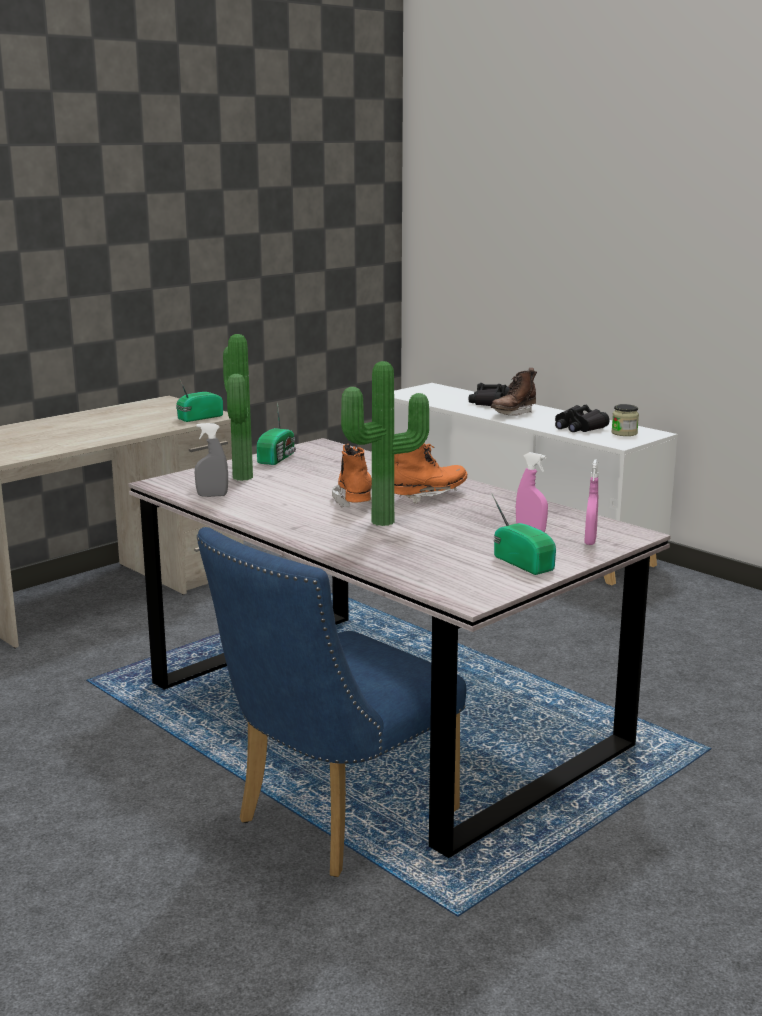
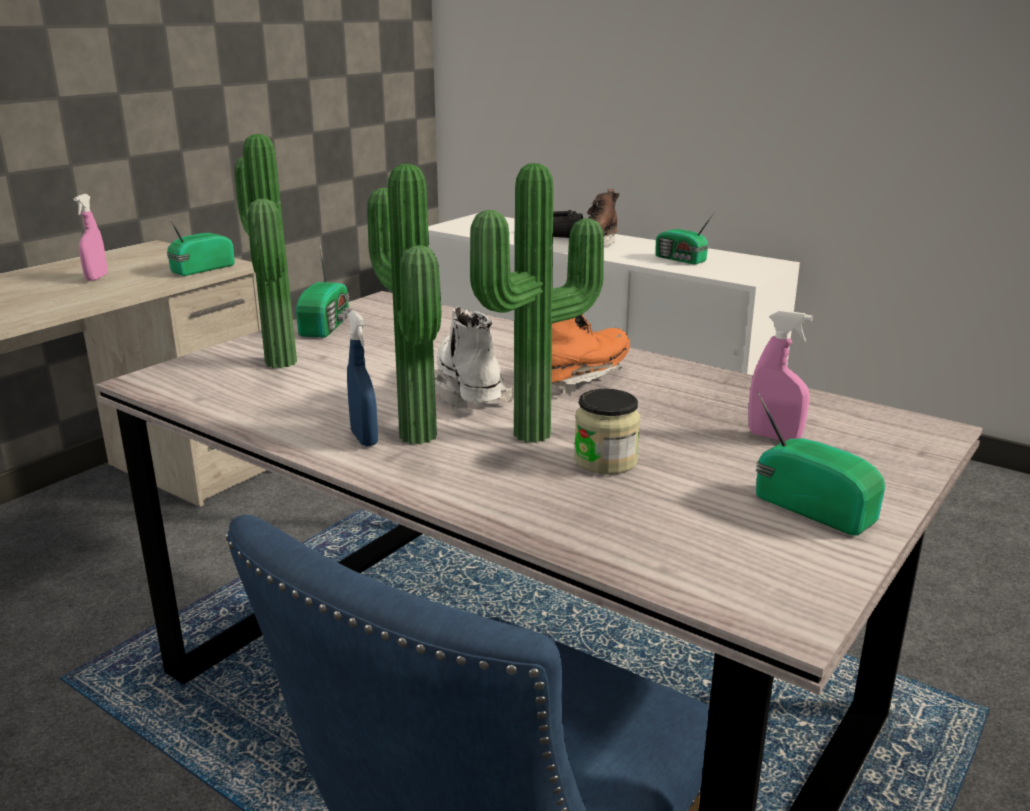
camera: 10 degrees left, 5 degrees up
(212, 495) = (237, 400): grey spray bottle -> none
(282, 518) = (364, 438): none -> blue spray bottle
(310, 519) = (411, 437): none -> potted plant
(355, 499) = (469, 392): orange boot -> white boot
(578, 427) = (681, 259): black binoculars -> radio
(590, 541) = (879, 449): pink spray bottle -> pink spray bottle (96, 278)
(624, 433) = (739, 264): jar -> jar (605, 461)

